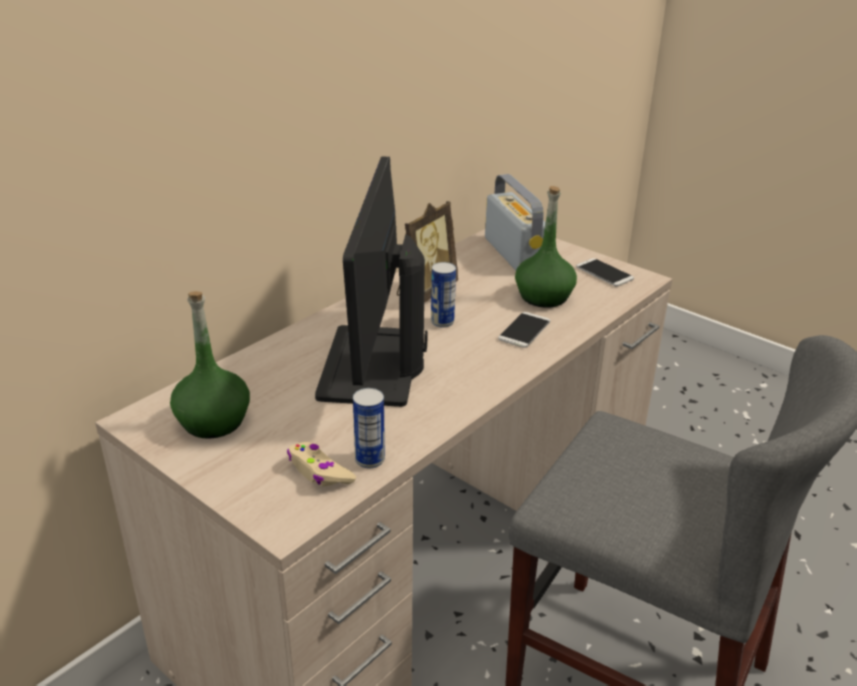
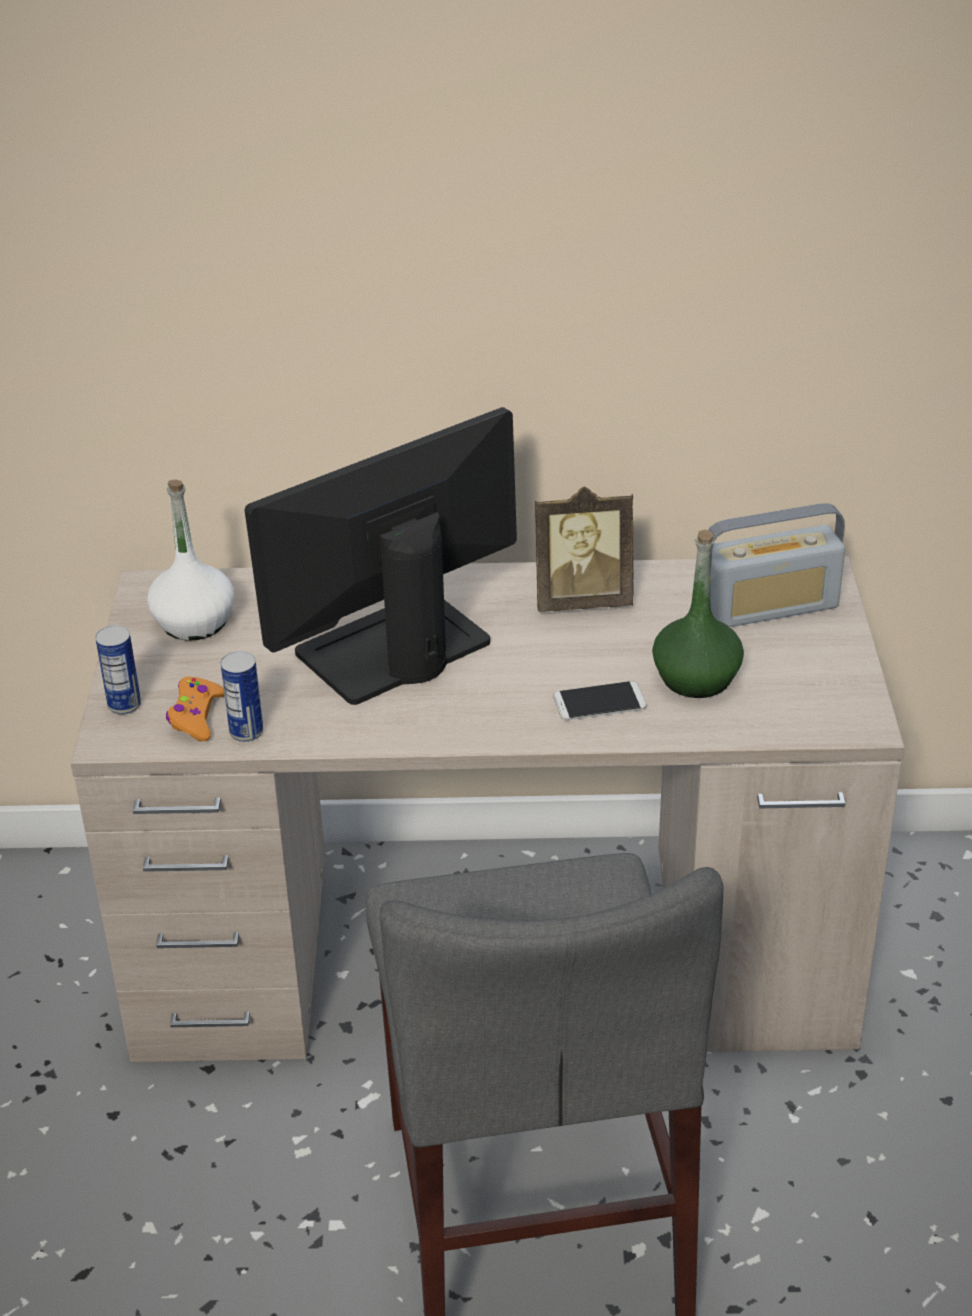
camera: 50 degrees right, 5 degrees up
(213, 421) = (194, 622): green bottle -> white bottle
(319, 472) = (196, 716): beige game controller -> orange game controller
(442, 322) = (536, 643): can -> can (124, 705)
(513, 254) = (768, 608): radio -> radio turned 45 degrees clockwise
(604, 273) = (828, 691): phone -> none

